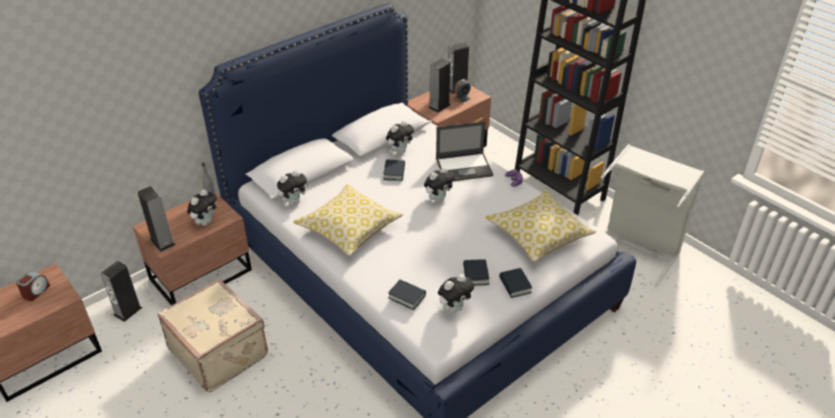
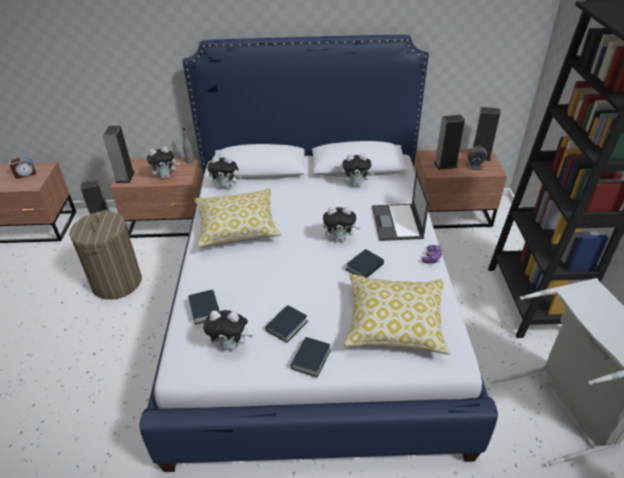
camera: 40 degrees right, 0 degrees up
(220, 351) = (117, 282): beige suitcase -> laundry basket
(394, 172) = (330, 200): book -> book (364, 267)
(464, 167) = (397, 223): laptop -> laptop turned 60 degrees clockwise

